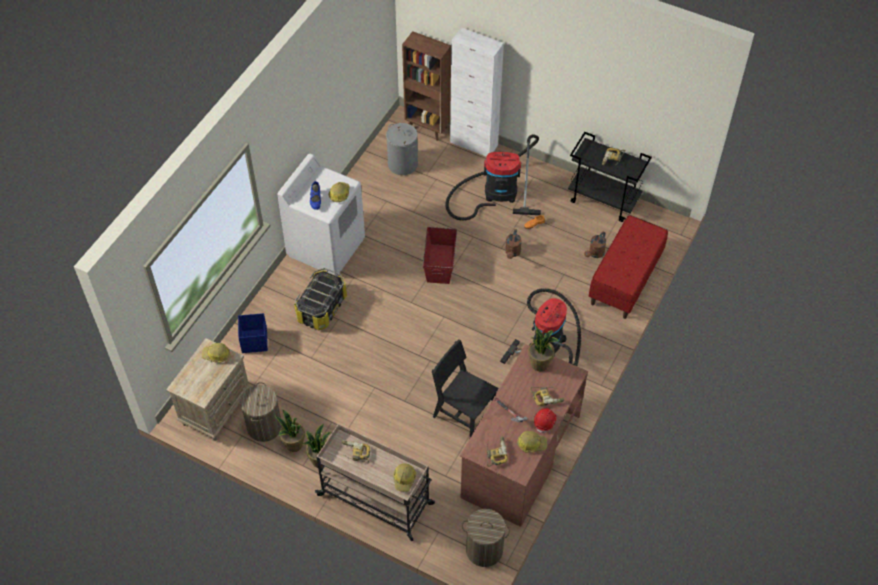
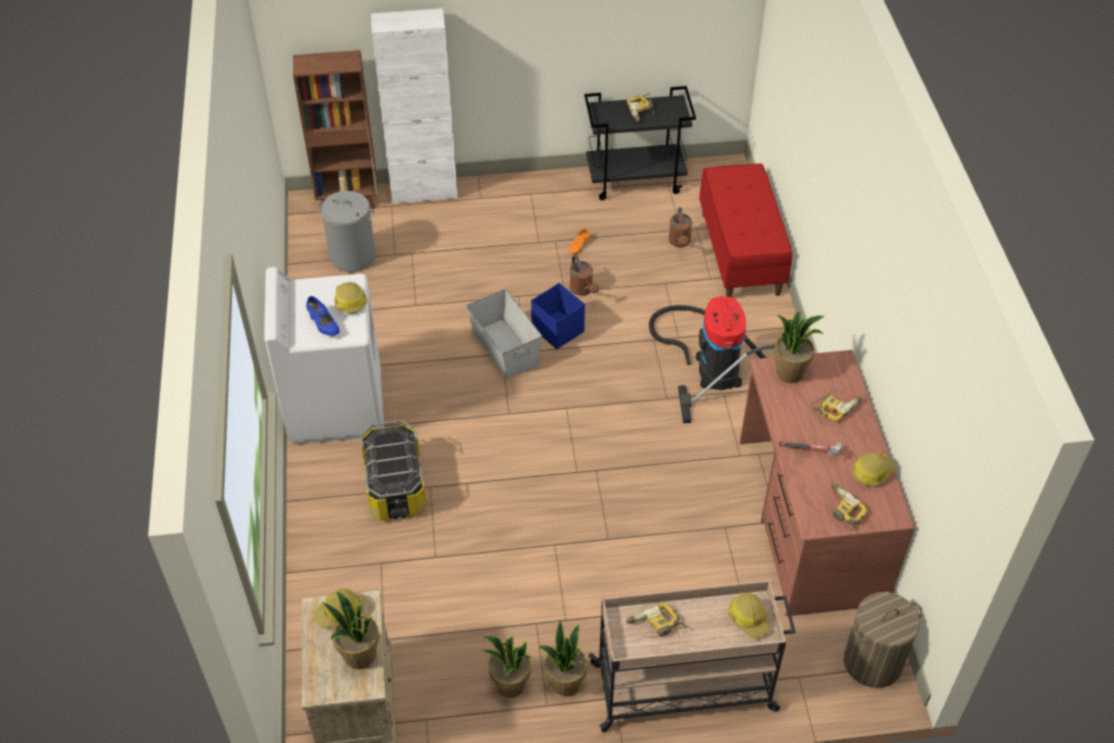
camera: 35 degrees left, 5 degrees down
(208, 381) = (359, 655): none -> potted plant
(254, 340) = (336, 580): blue storage box -> blue storage box (557, 329)
(264, 426) = (448, 686): laundry basket -> none
(440, 263) = (505, 348): red storage box -> grey storage box
(463, 413) = (695, 510): black chair -> none
(496, 193) = (502, 233): vacuum cleaner -> none
(545, 422) = (862, 437): red hard hat -> none

